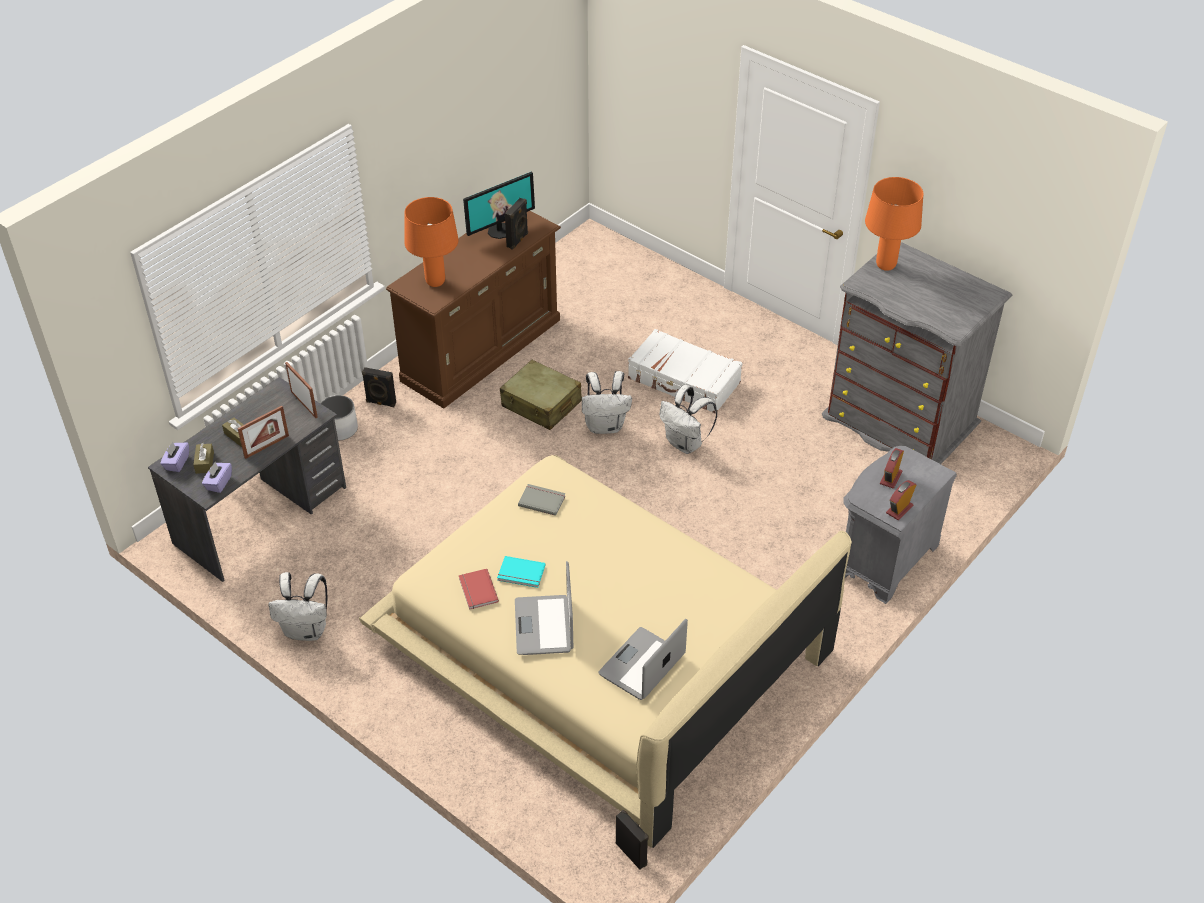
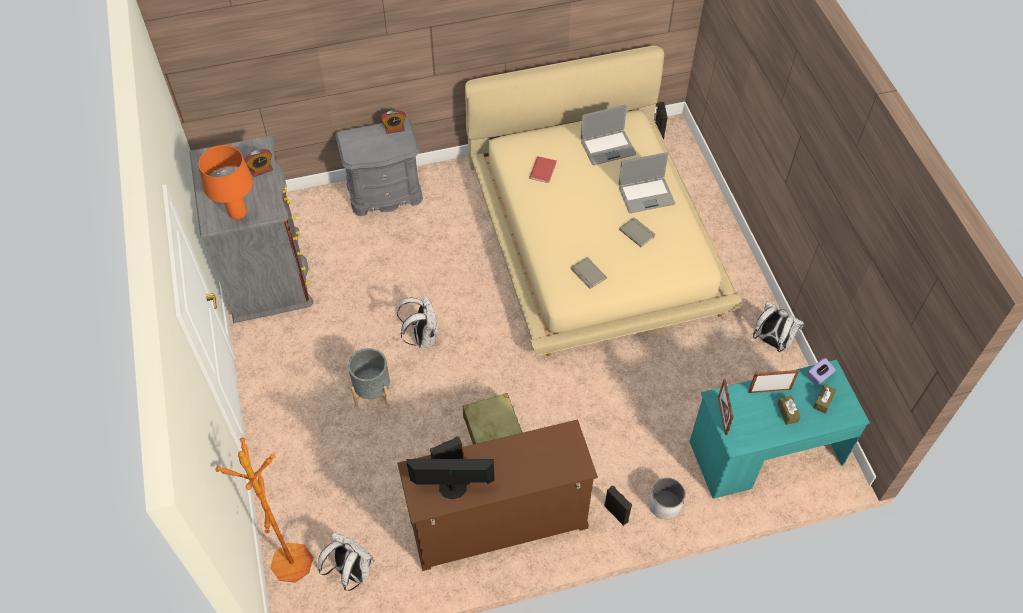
camera: 145 degrees left, 10 degrees up
(177, 463) = (845, 413): purple tissue box -> none
(261, 516) = (765, 453): grey desk -> turquoise desk
(435, 282) = (552, 455): orange table lamp -> none
(477, 590) = (671, 237): red book -> red book (544, 170)
(521, 574) = (637, 232): turquoise book -> grey book
(544, 626) = (646, 195): laptop -> laptop turned 45 degrees clockwise
(605, 426) = (463, 385): white backpack -> white backpack (351, 572)
(622, 256) = (291, 562): none -> orange clothes rack
(684, 381) = (373, 391): white suitcase -> grey planter
(890, 478) = (377, 148): alarm clock -> alarm clock (261, 170)

